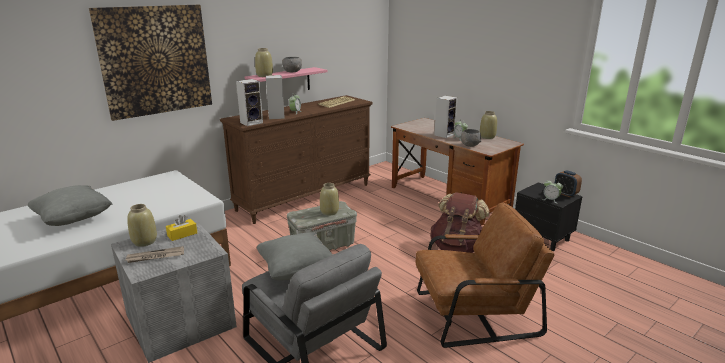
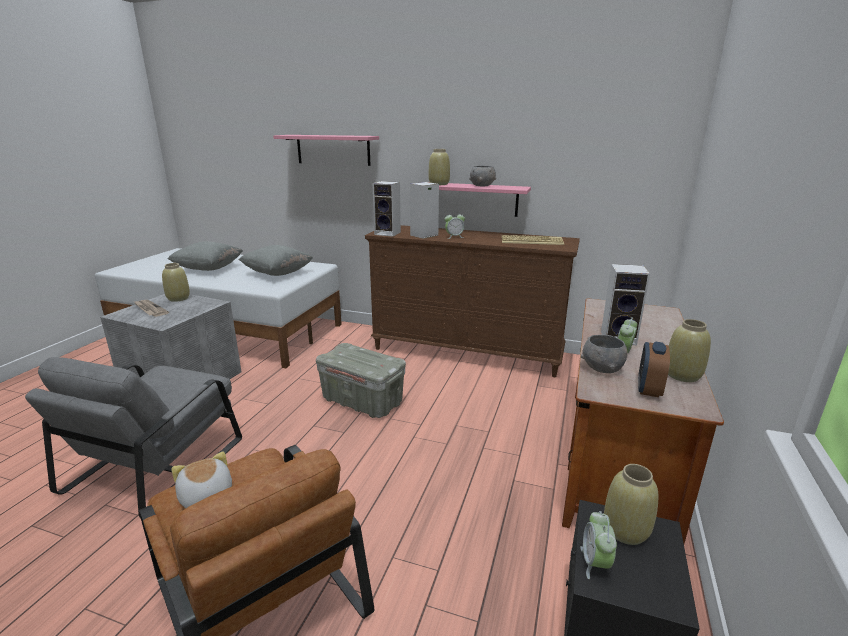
camera: 60 degrees right, 0 degrees up
(155, 60) = (333, 150): picture -> pink shelf
(182, 234) = (197, 305): yellow tissue box -> none
(297, 271) = (180, 381): grey pillow -> grey pillow (277, 274)
(329, 212) = (363, 362): beige vase -> beige vase (625, 531)
(456, 272) = (205, 497): none -> plush toy
(457, 248) = (451, 518): brown backpack -> none
(565, 194) = (668, 586): alarm clock -> alarm clock (649, 389)

